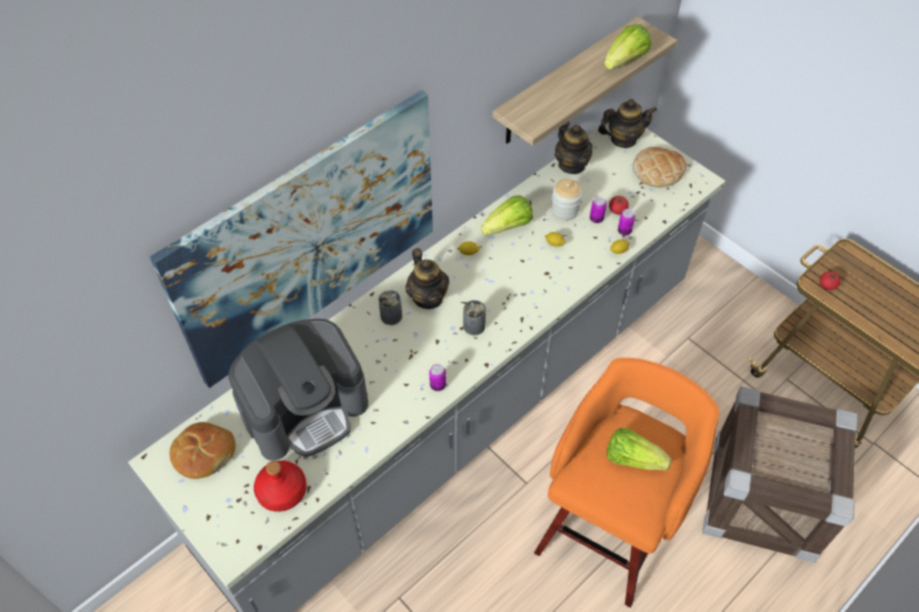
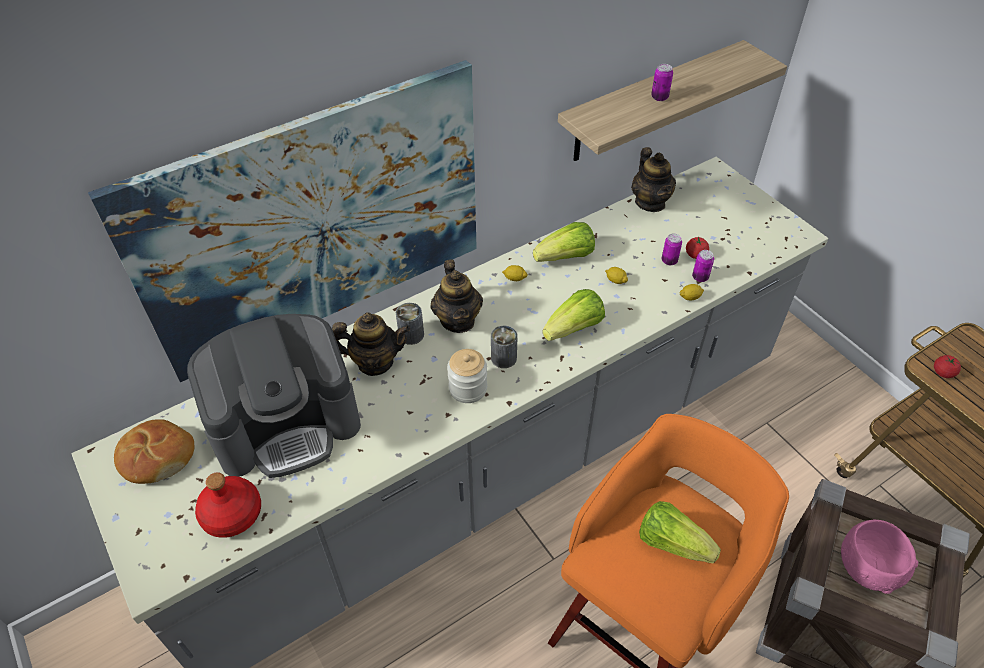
camera: 10 degrees right, 5 degrees down
(438, 385) = (446, 418): can -> can (659, 97)
(564, 210) = (634, 247): jar -> jar (468, 388)
(623, 139) = (714, 183): teapot -> teapot (375, 362)
(625, 61) = (722, 80): lettuce -> lettuce (574, 329)
(658, 170) = (749, 219): bread -> none
(783, 452) = (869, 567): none -> pink bowl

